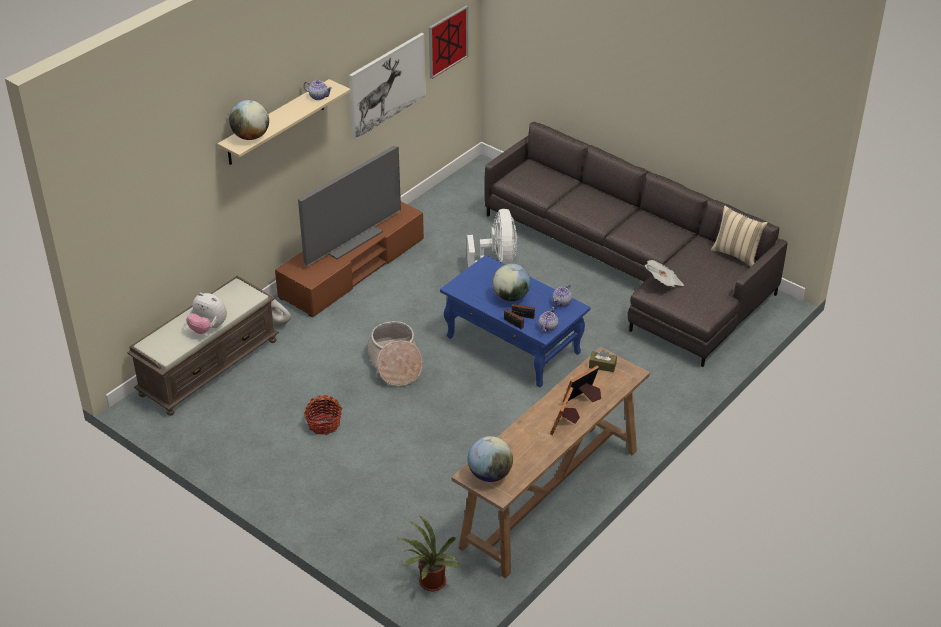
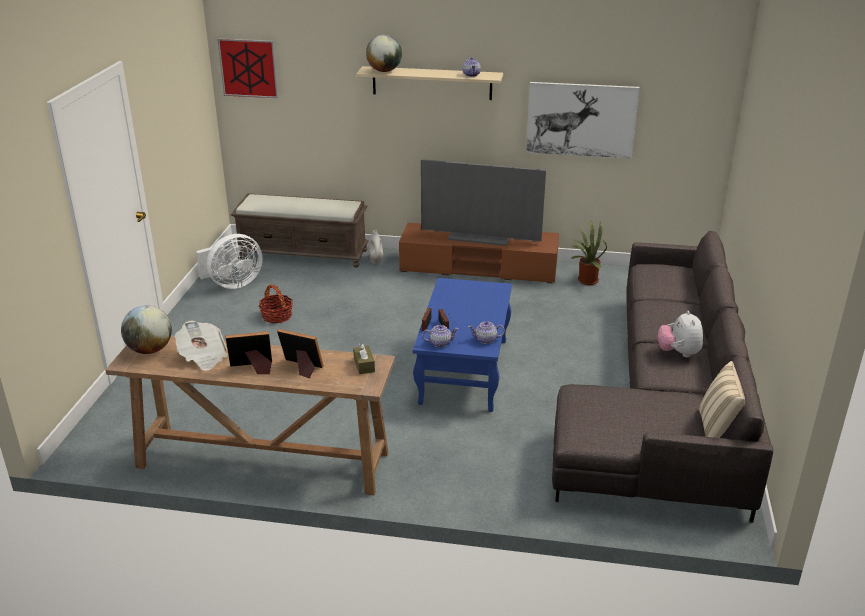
camera: 60 degrees right, 10 degrees down
(208, 328) = (291, 209): plush toy -> plush toy (678, 353)
(395, 364) = (378, 323): basket -> none
(430, 584) = (109, 428): potted plant -> potted plant (585, 280)
(447, 41) = (678, 116): picture -> picture (248, 68)
(497, 262) = (570, 326): white fan -> white fan (232, 284)
(511, 297) = (464, 312): globe -> none
(663, 282) = (597, 393): newspaper -> newspaper (203, 357)

